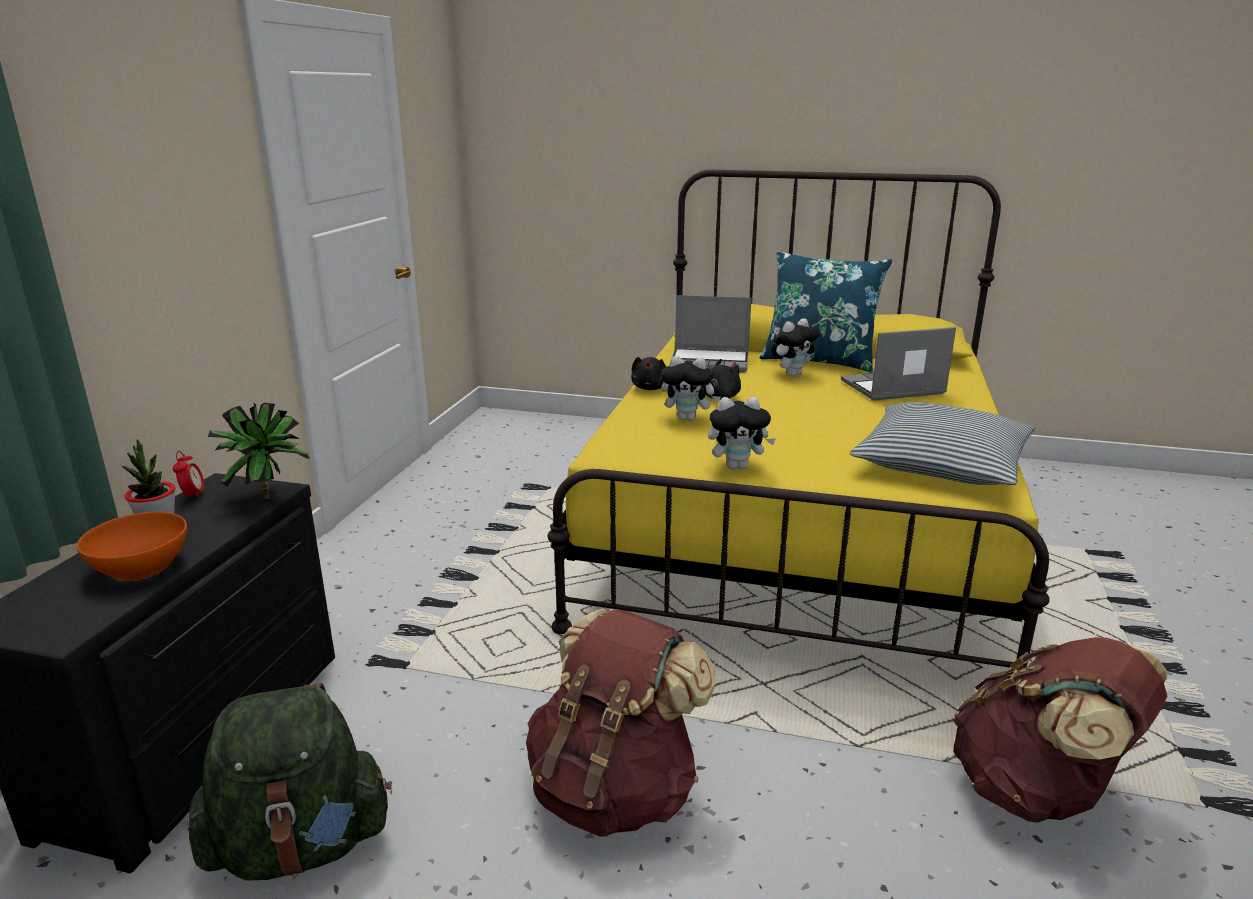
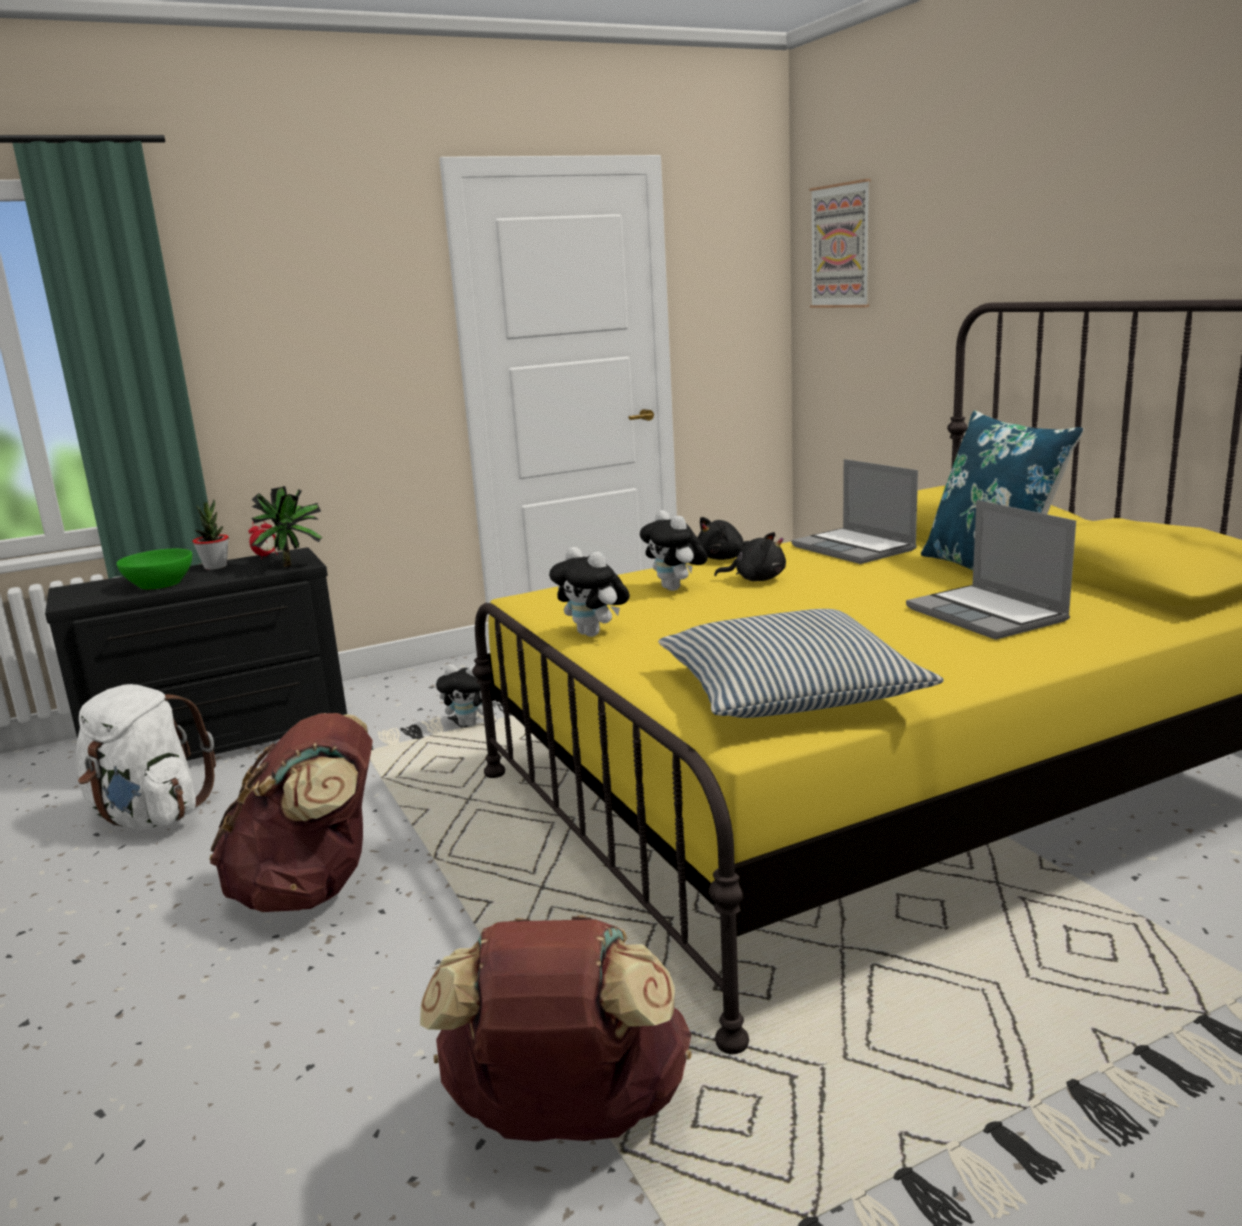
camera: 50 degrees right, 5 degrees down
(141, 566) = (160, 583): orange bowl -> green bowl
(300, 846) = (150, 817): green backpack -> white backpack
(530, 115) = (841, 246): none -> picture
(792, 374) = (910, 576): plush toy -> plush toy (470, 724)
(892, 388) = (988, 615): laptop -> laptop turned 150 degrees counterclockwise

